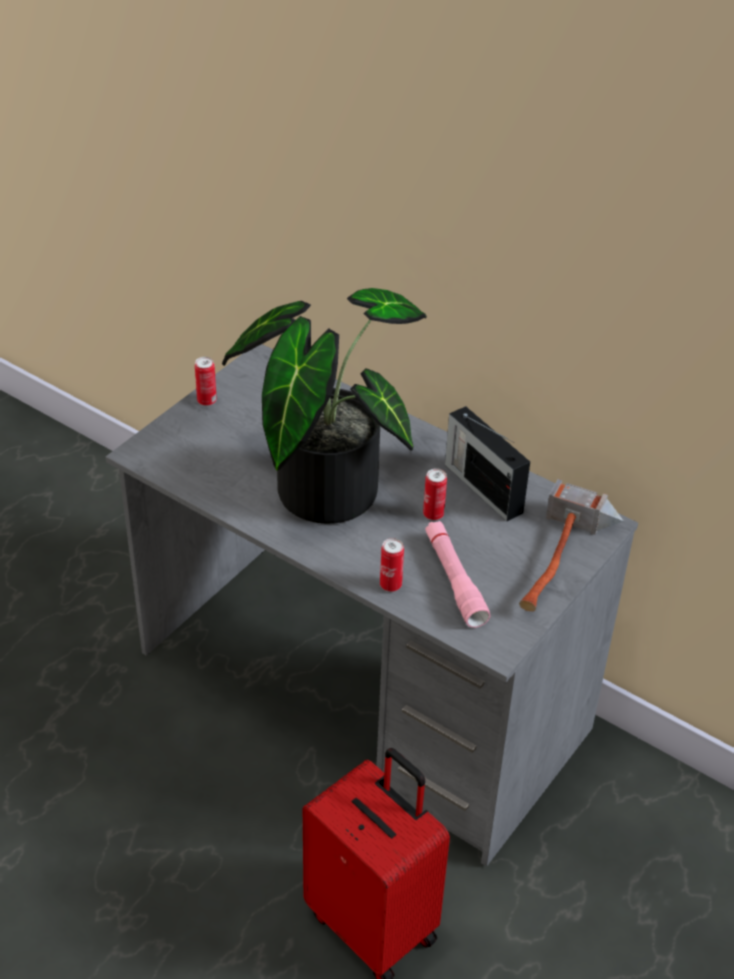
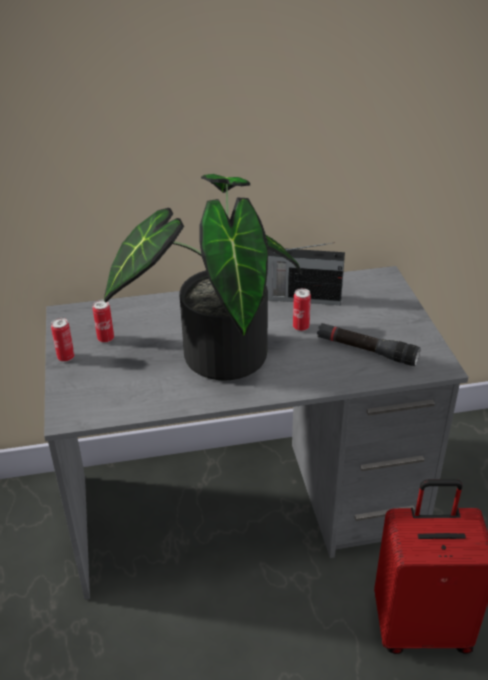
camera: 45 degrees left, 5 degrees down
(390, 585) = (341, 377): can -> can (105, 338)
(454, 580) = (366, 350): pink flashlight -> black flashlight
(563, 565) = (400, 307): hammer -> none

